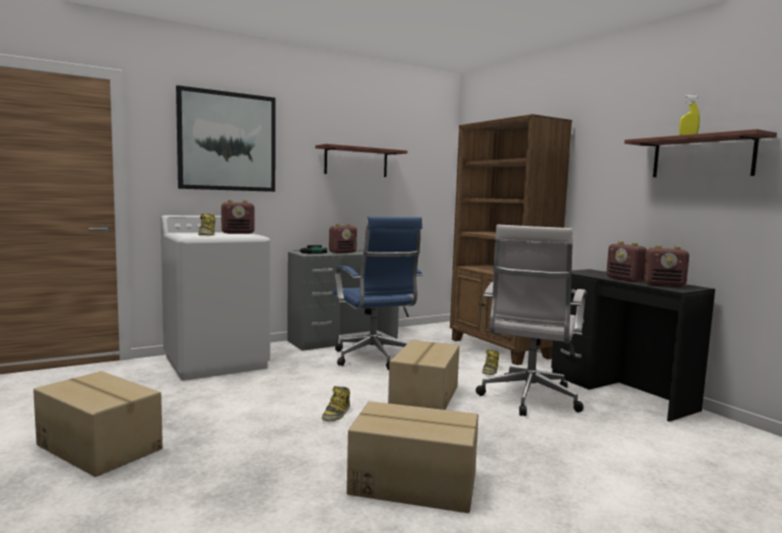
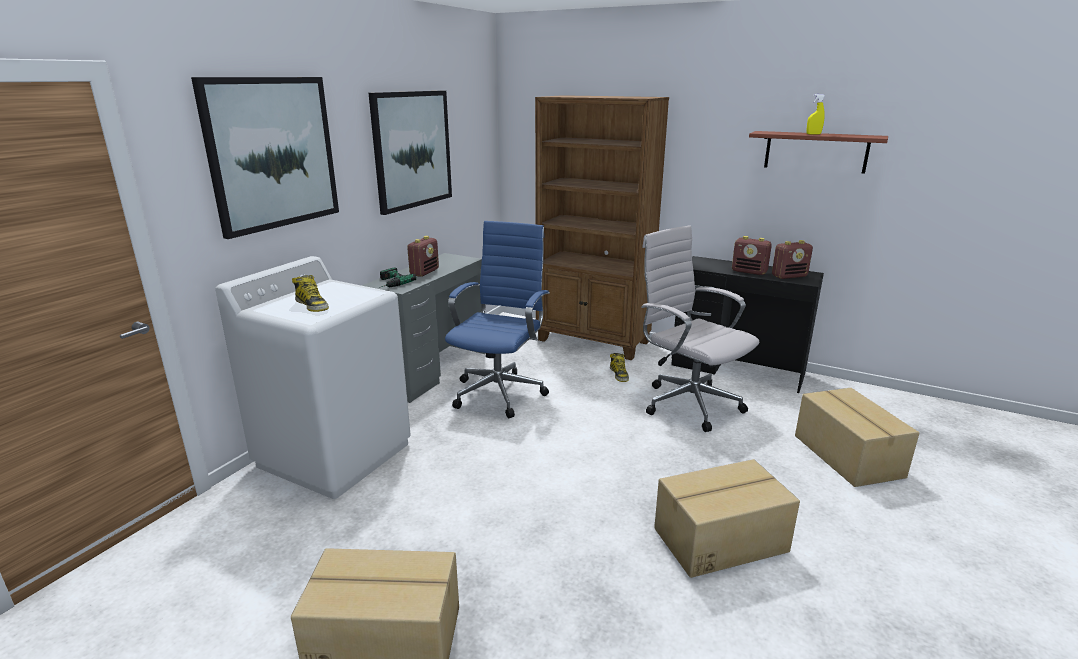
camera: 30 degrees left, 15 degrees up
(238, 233) = (334, 288): radio -> none
(336, 413) = (561, 483): boot -> none
(356, 162) = (412, 150): shelf -> picture
(374, 359) = (500, 392): blue office chair -> blue office chair turned 105 degrees counterclockwise
(423, 396) = (606, 430): cardboard box -> cardboard box (846, 456)
(528, 399) = (688, 403): white office chair -> white office chair turned 150 degrees clockwise

